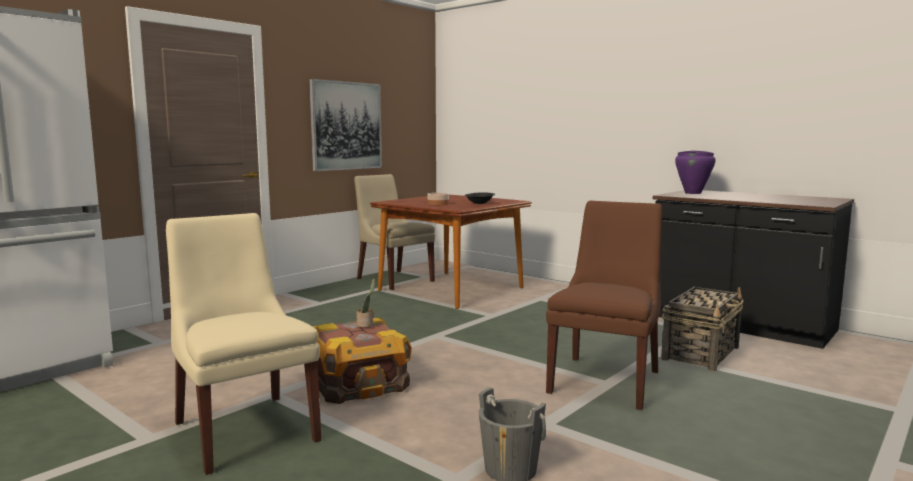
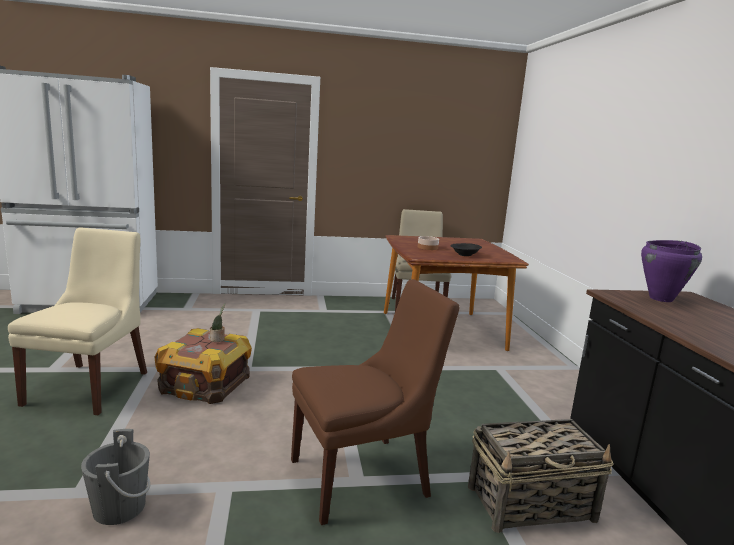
camera: 40 degrees right, 5 degrees up
(346, 126) = (399, 164): picture -> none

